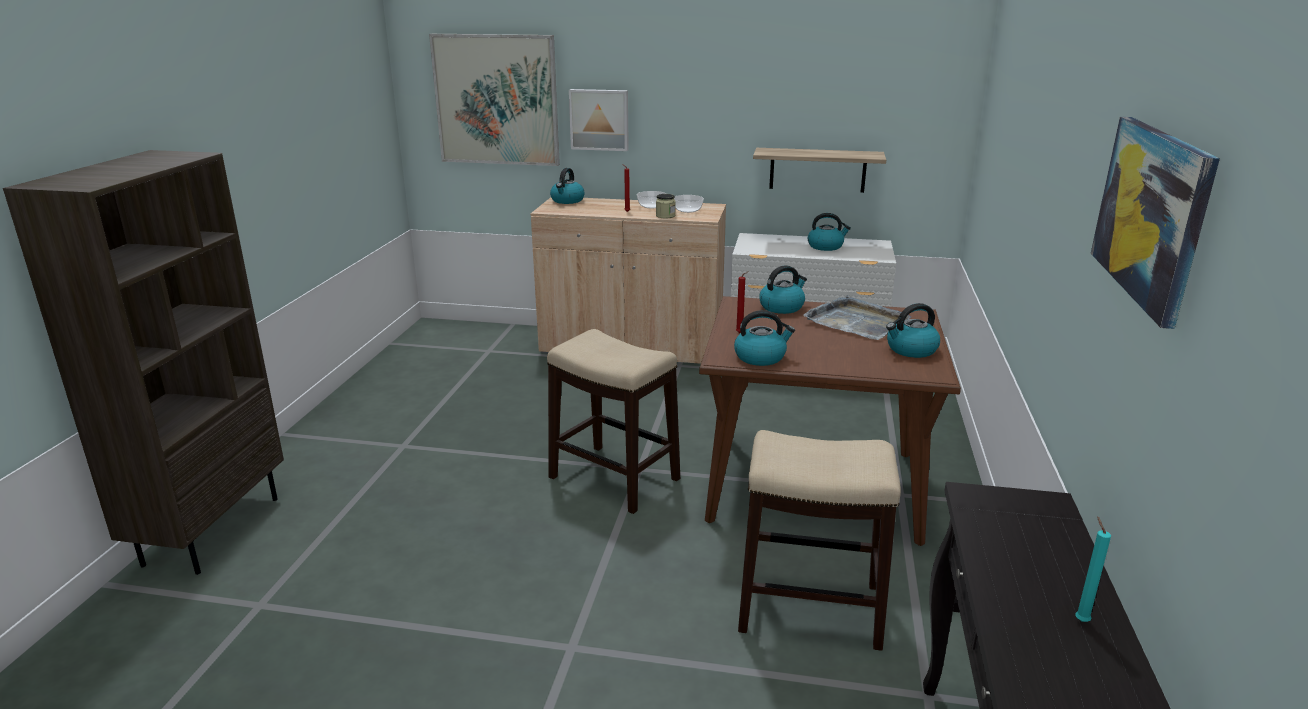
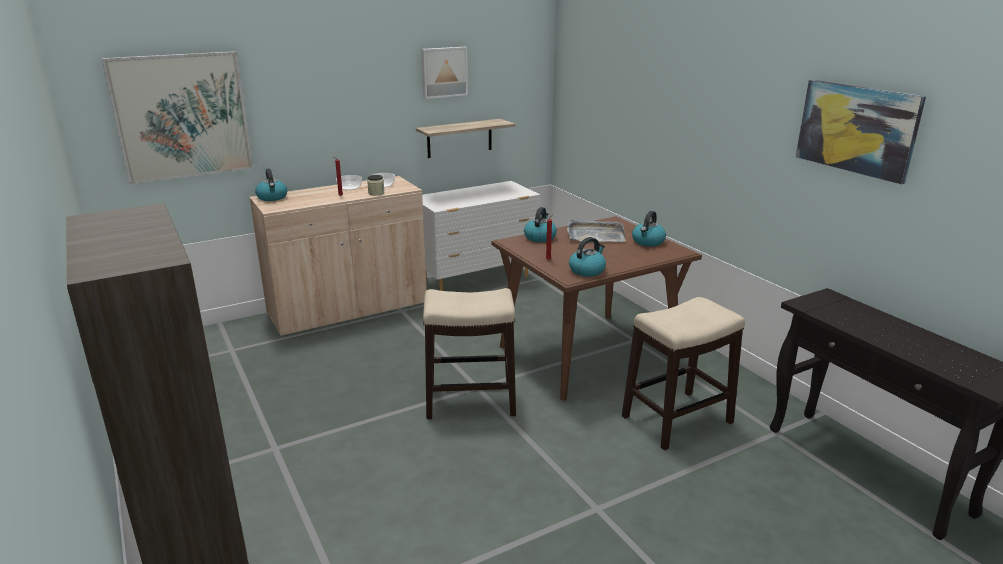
camera: 40 degrees left, 0 degrees up
(599, 119) = (286, 122): picture -> picture (443, 72)
(826, 246) = (482, 193): kettle -> none
(1080, 619) = (917, 337): turquoise candle -> none

